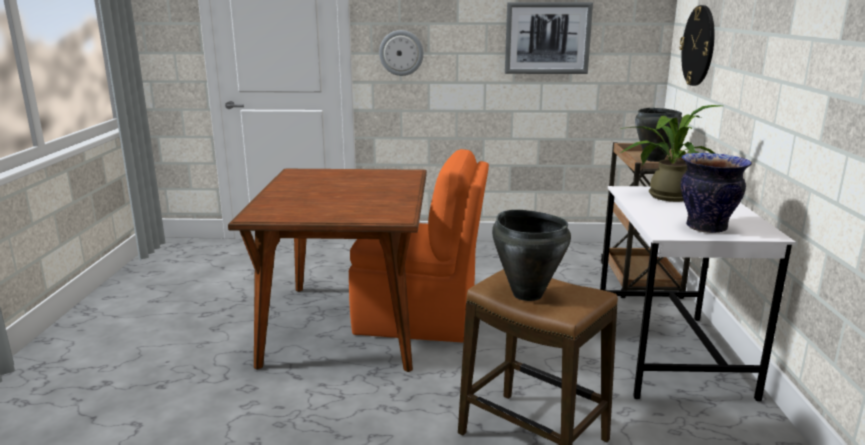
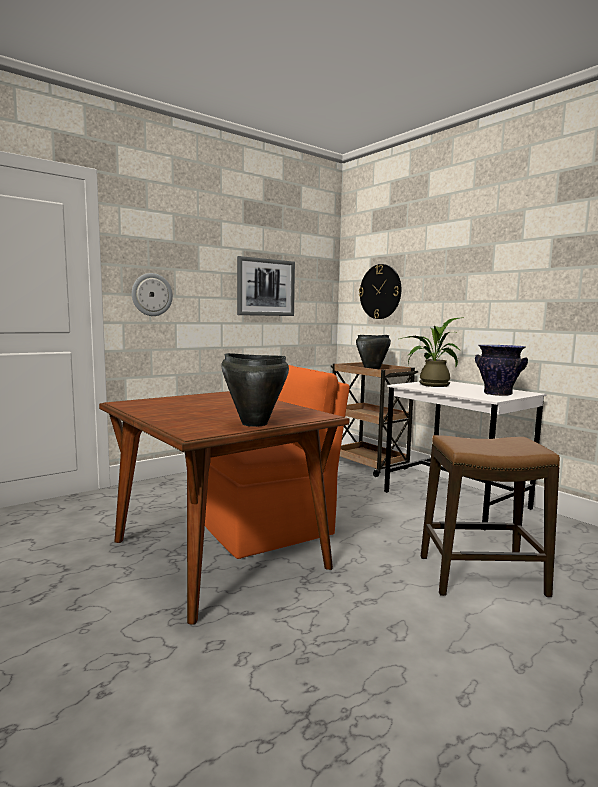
camera: 40 degrees left, 10 degrees down
(527, 294) = (490, 447): black cooking pot -> black cooking pot (254, 423)

